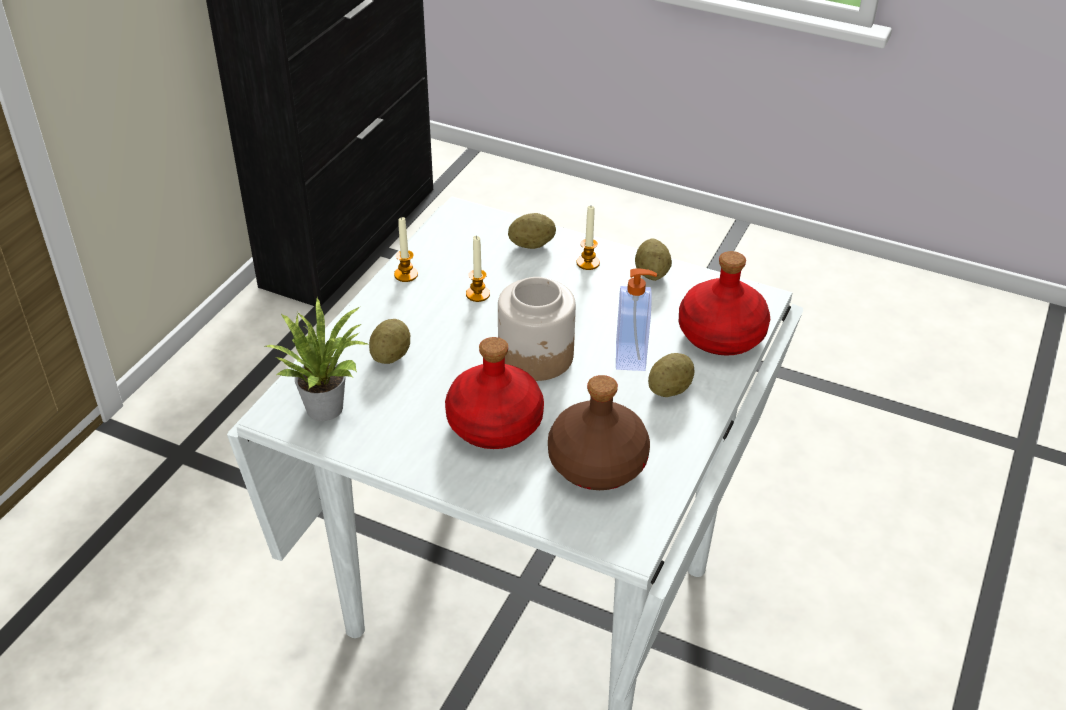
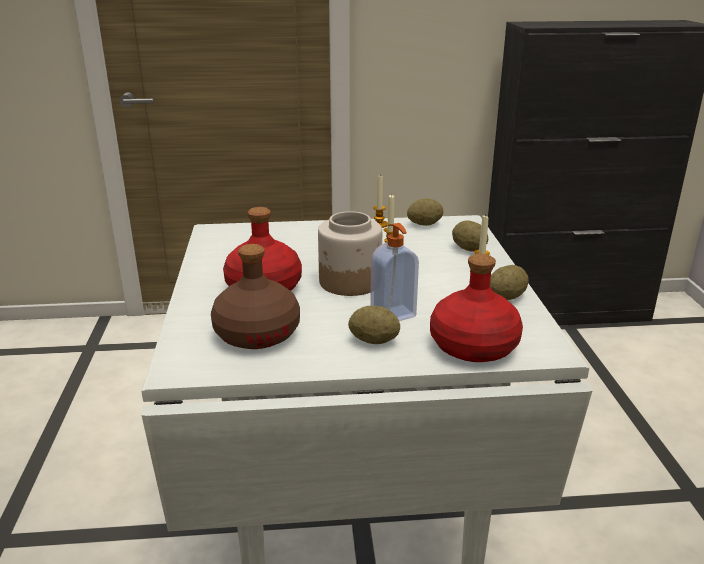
camera: 60 degrees right, 15 degrees down
(326, 405) = (232, 238): potted plant -> none
(390, 356) = (296, 241): potato -> potato (424, 224)

